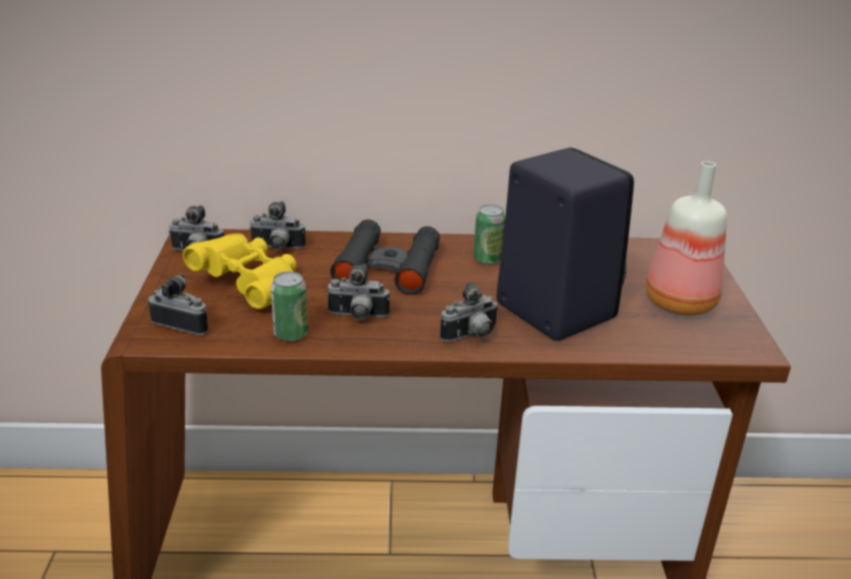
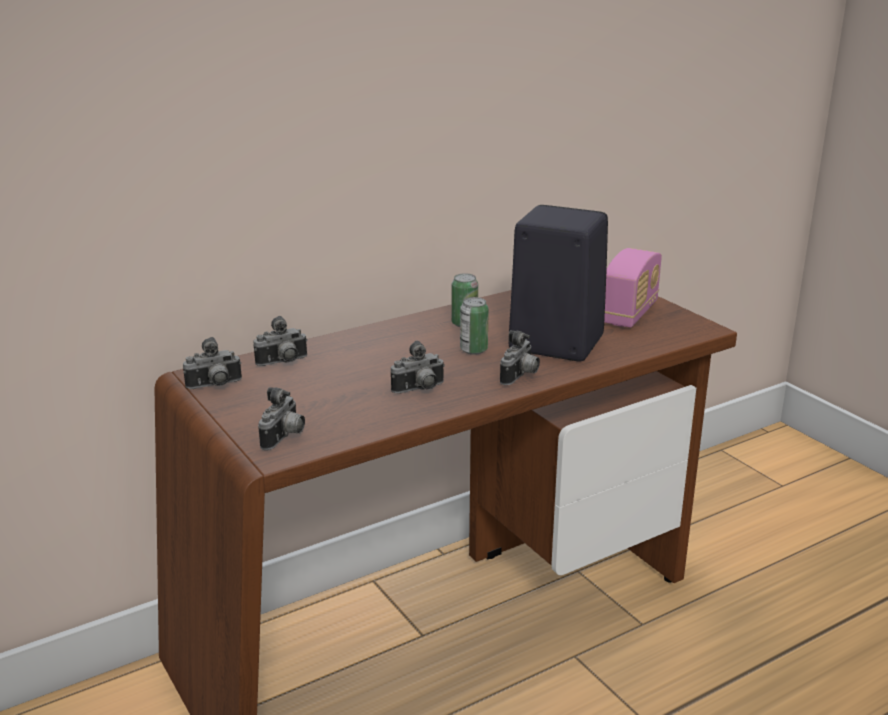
camera: 30 degrees left, 5 degrees down
(184, 324) = (285, 438): camera -> camera turned 120 degrees clockwise
(250, 285) = (300, 395): yellow binoculars -> none
(291, 334) = (385, 417): can -> can (473, 350)
(388, 267) = (395, 350): black binoculars -> none
(680, 302) = (629, 313): bottle -> radio

